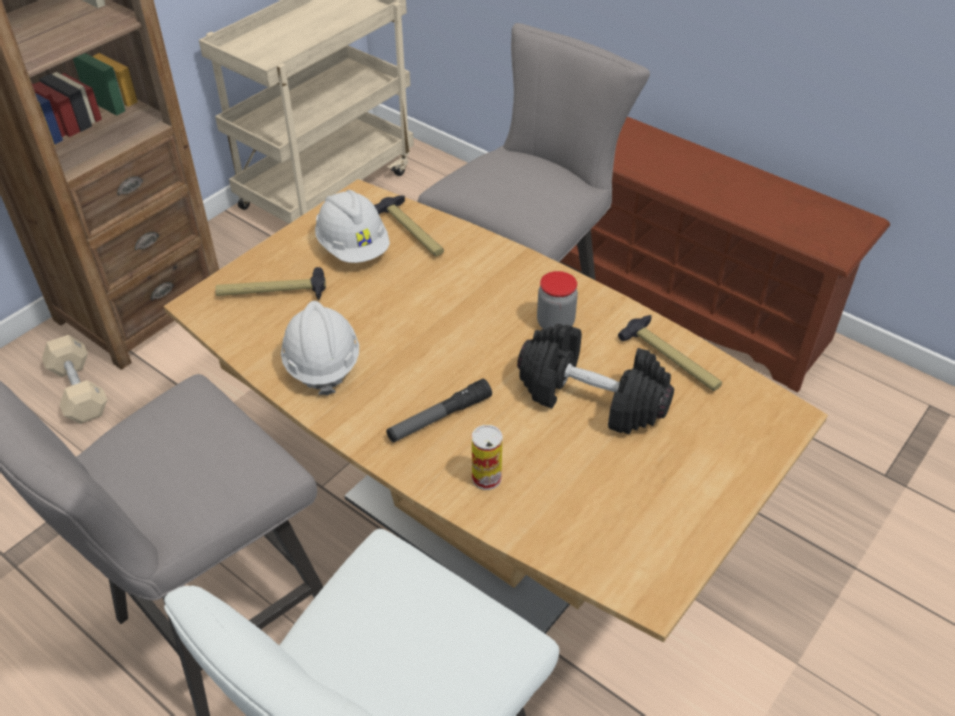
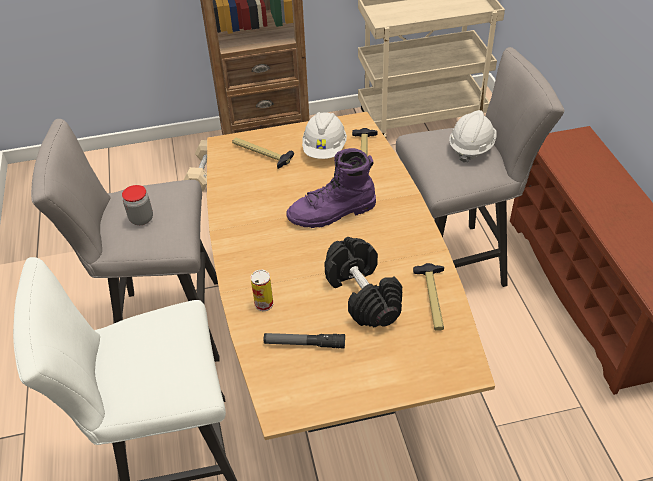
camera: 40 degrees right, 0 degrees up
(322, 363) = (247, 202): white hard hat -> white hard hat (471, 147)
(439, 417) = (273, 260): flashlight -> flashlight (304, 344)
(450, 321) = (332, 213): none -> purple boot
(555, 324) = (388, 244): jar -> jar (141, 219)

